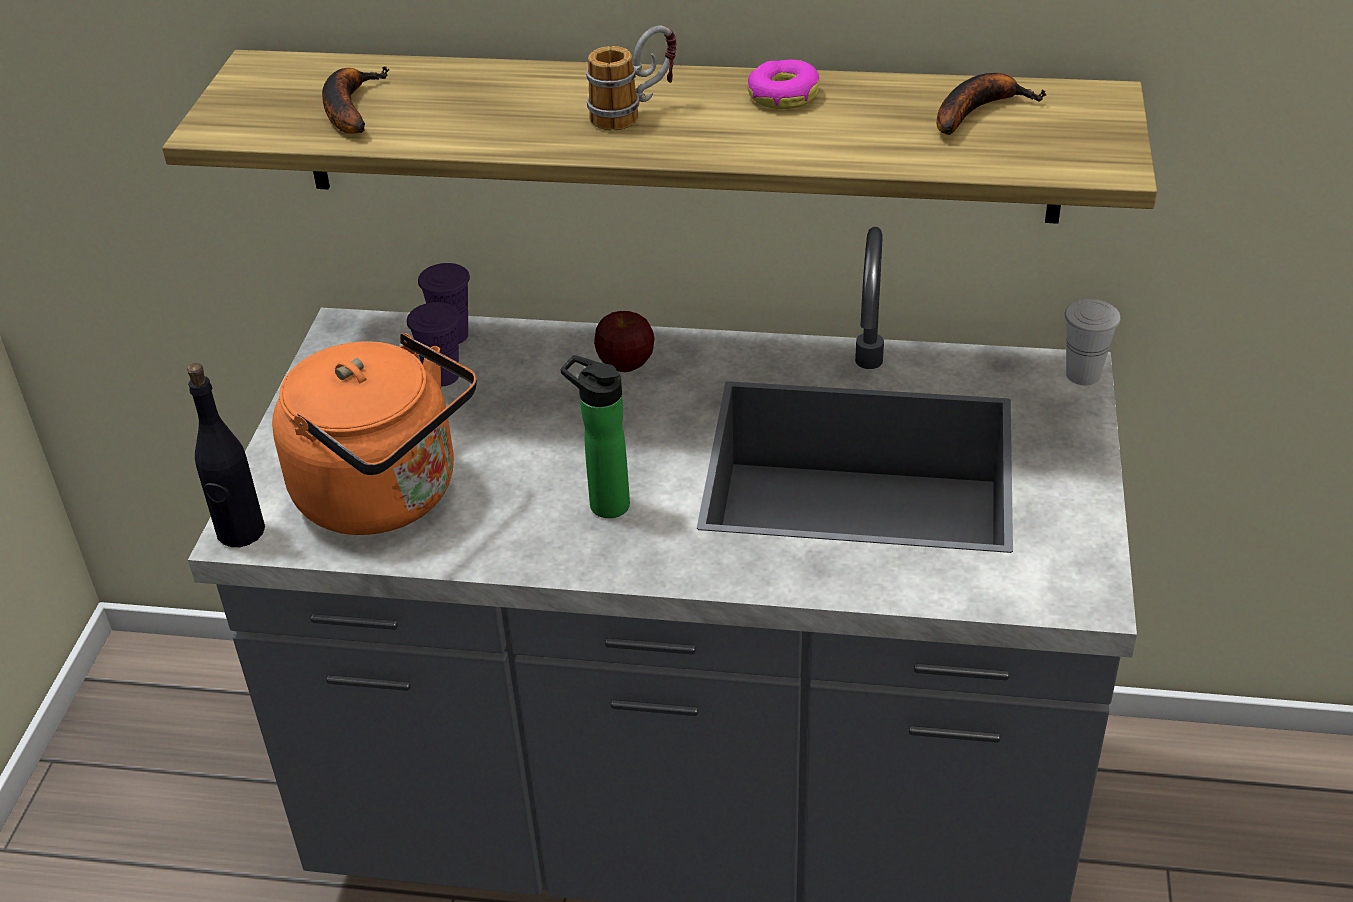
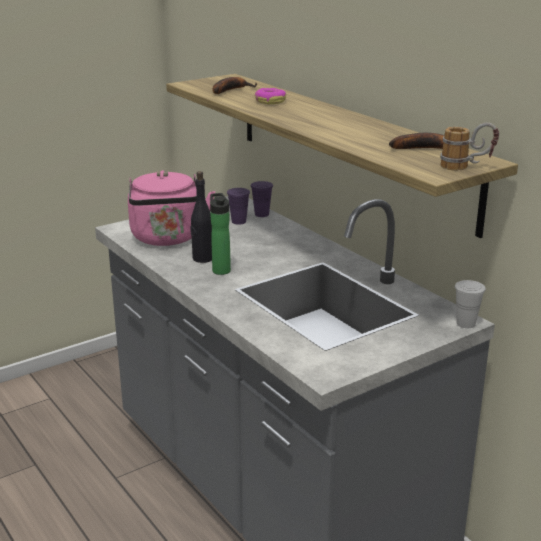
camera: 45 degrees right, 15 degrees down
(240, 532) = (117, 228): black bottle -> black bottle (202, 258)
(387, 496) = (167, 238): orange kettle -> pink kettle
(625, 364) = (299, 243): apple -> none
(635, 112) = (306, 114): mug -> mug (466, 167)
(782, 95) = (365, 125): donut -> donut (270, 101)

